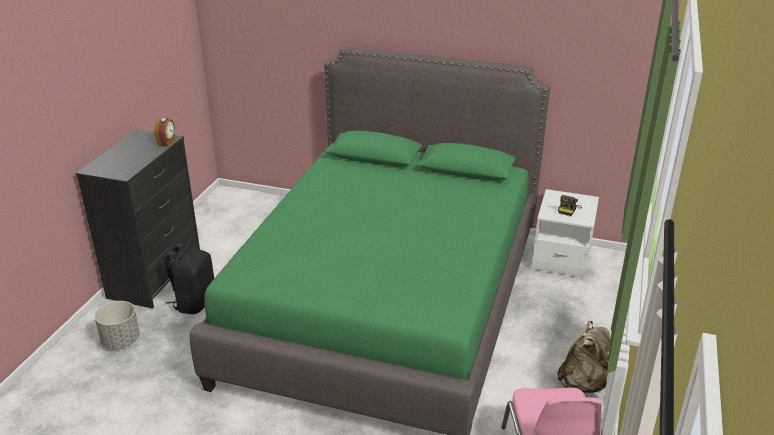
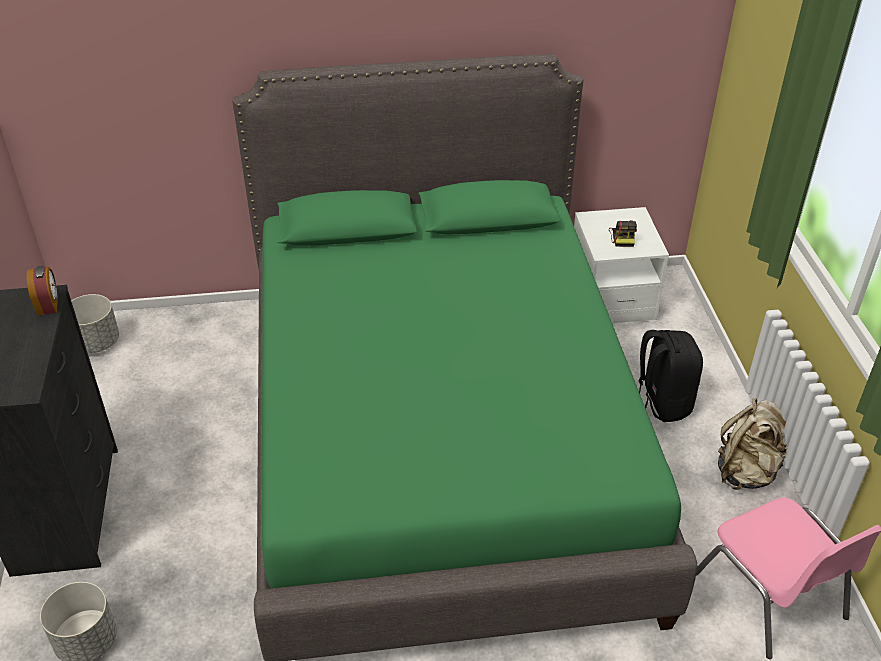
camera: 25 degrees left, 10 degrees up
(194, 302) = (160, 533): black backpack -> black backpack (661, 402)
(227, 202) = (96, 342): none -> grey planter

